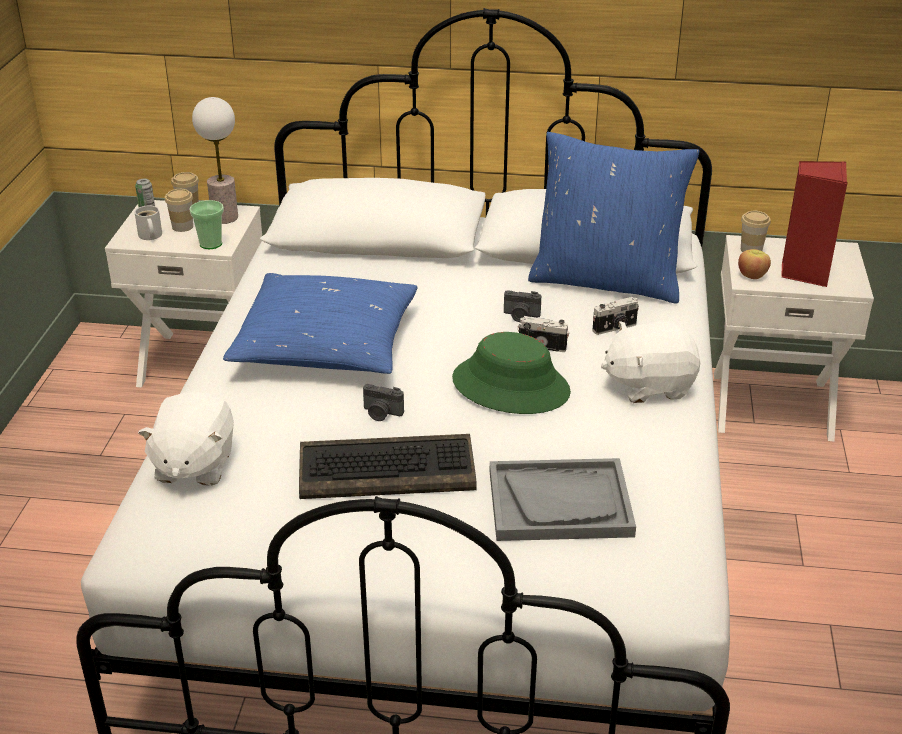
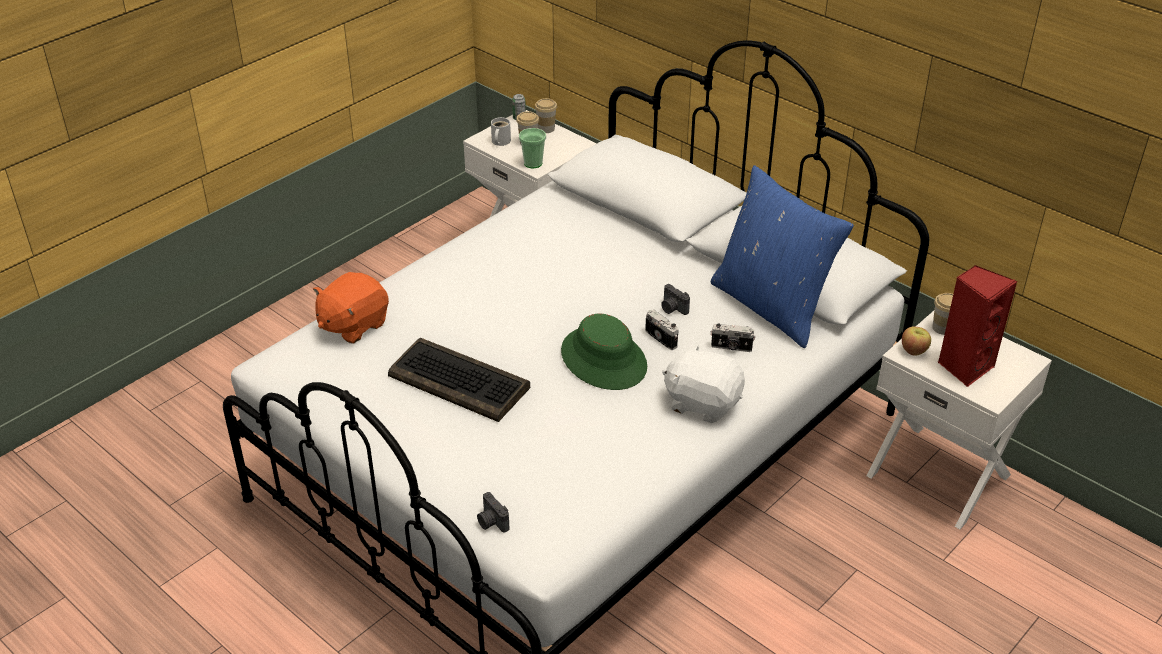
camera: 35 degrees right, 5 degrees up
(193, 465) = (353, 325): white plush toy -> orange plush toy
(224, 217) = (563, 144): table lamp -> none
(326, 345) = (516, 274): blue pillow -> none
(381, 413) = (498, 341): camera -> camera (491, 522)
(560, 503) = (541, 457): grey tray -> none

